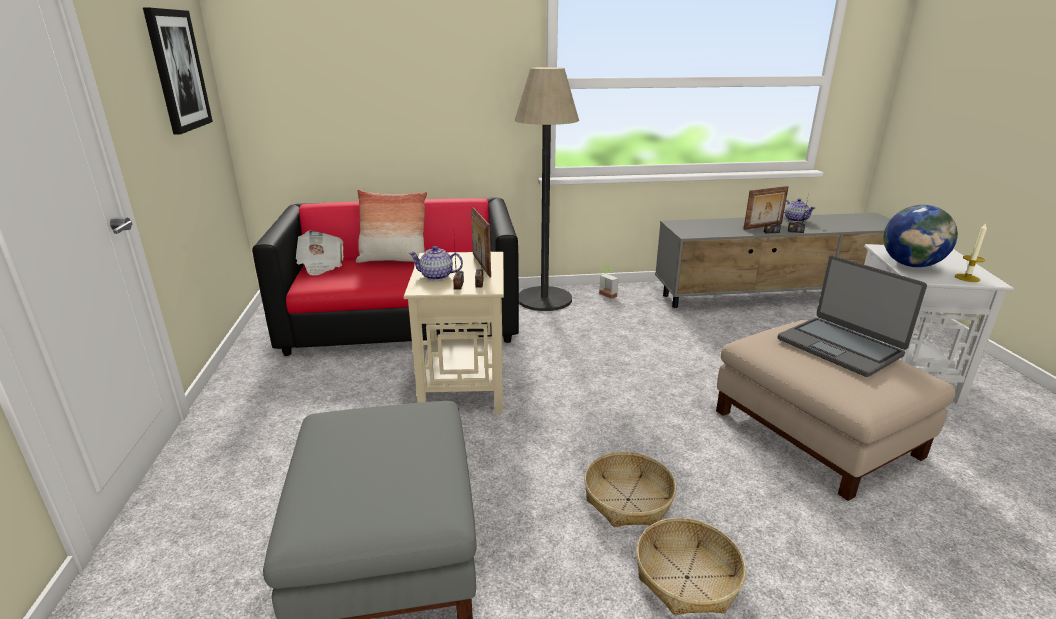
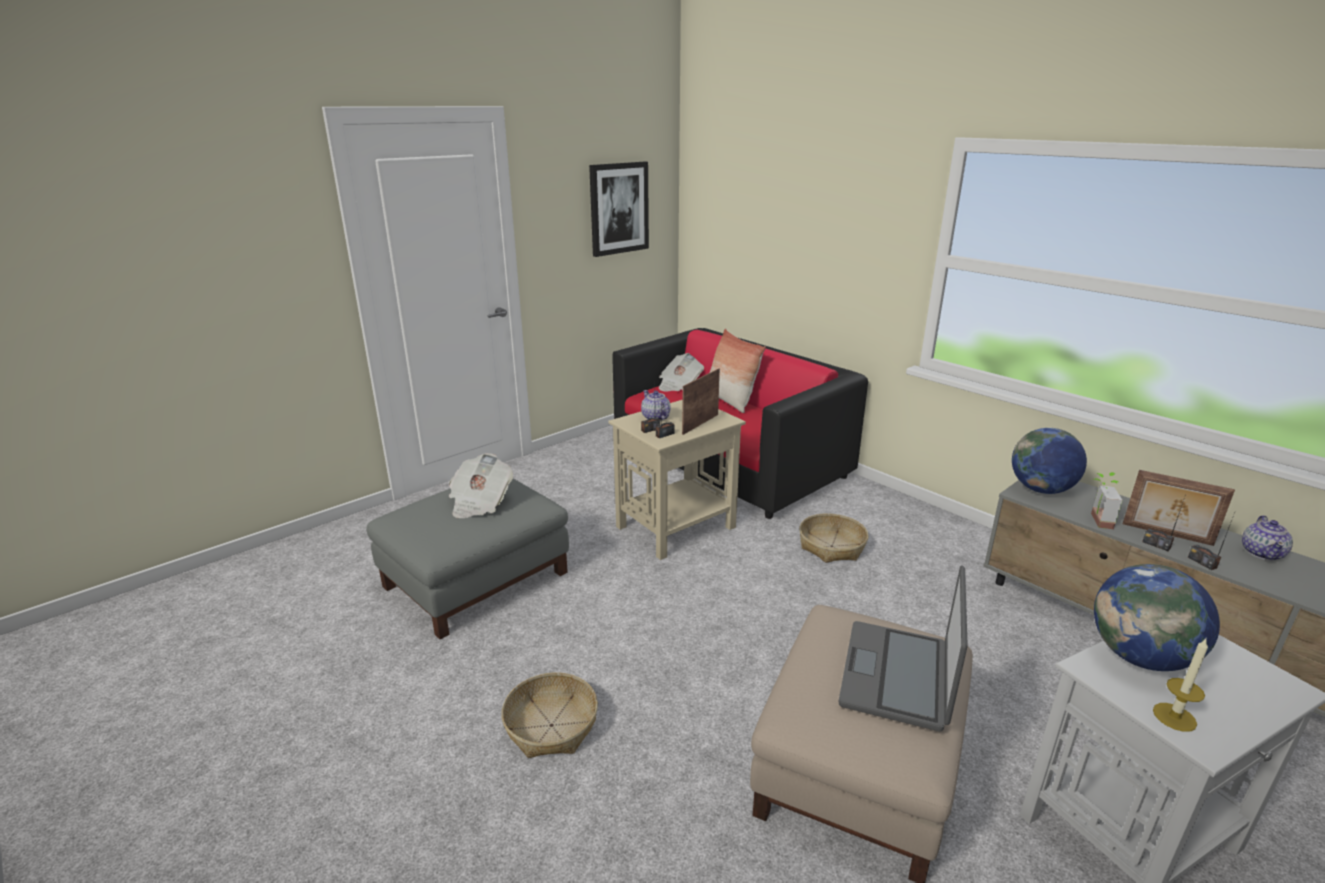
camera: 55 degrees right, 0 degrees up
(381, 443) = (480, 502): none -> newspaper
(544, 299) = (874, 503): floor lamp -> none
(605, 296) = (943, 532): potted plant -> potted plant (1095, 520)
(628, 499) = (616, 664): basket -> basket (832, 546)
(688, 229) = (1041, 489): none -> globe

